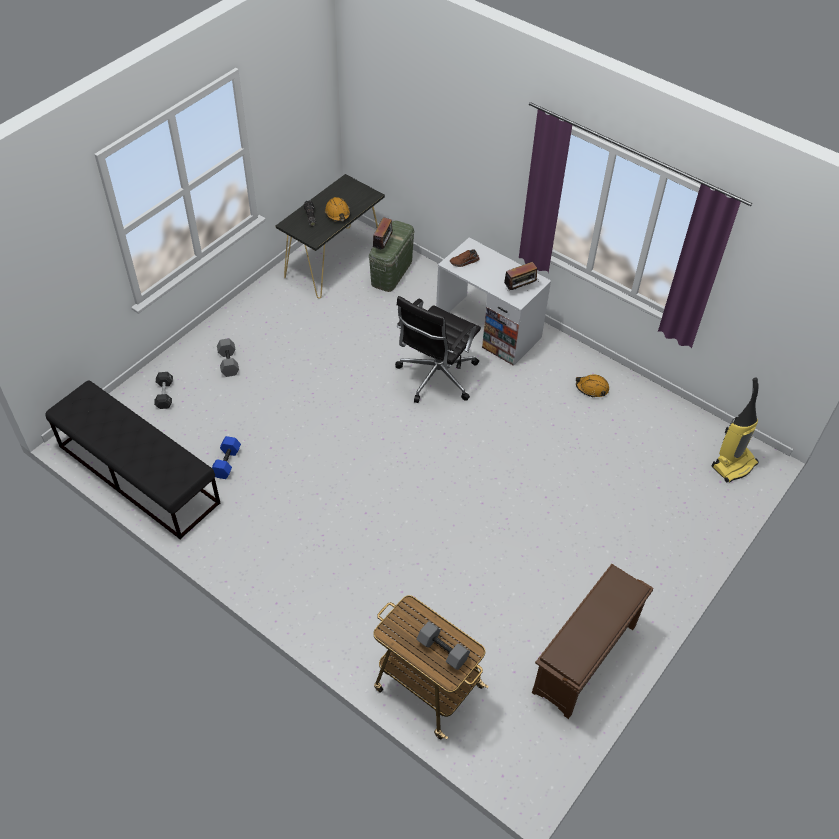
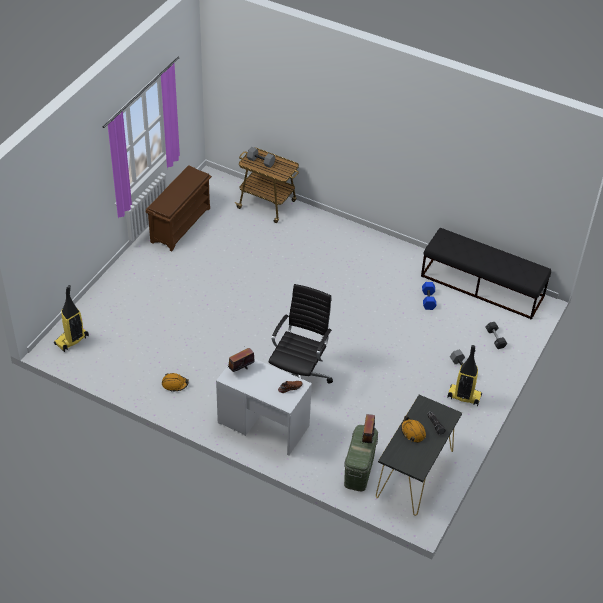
camera: 170 degrees right, 5 degrees down
(243, 330) = (463, 397): none -> vacuum cleaner

